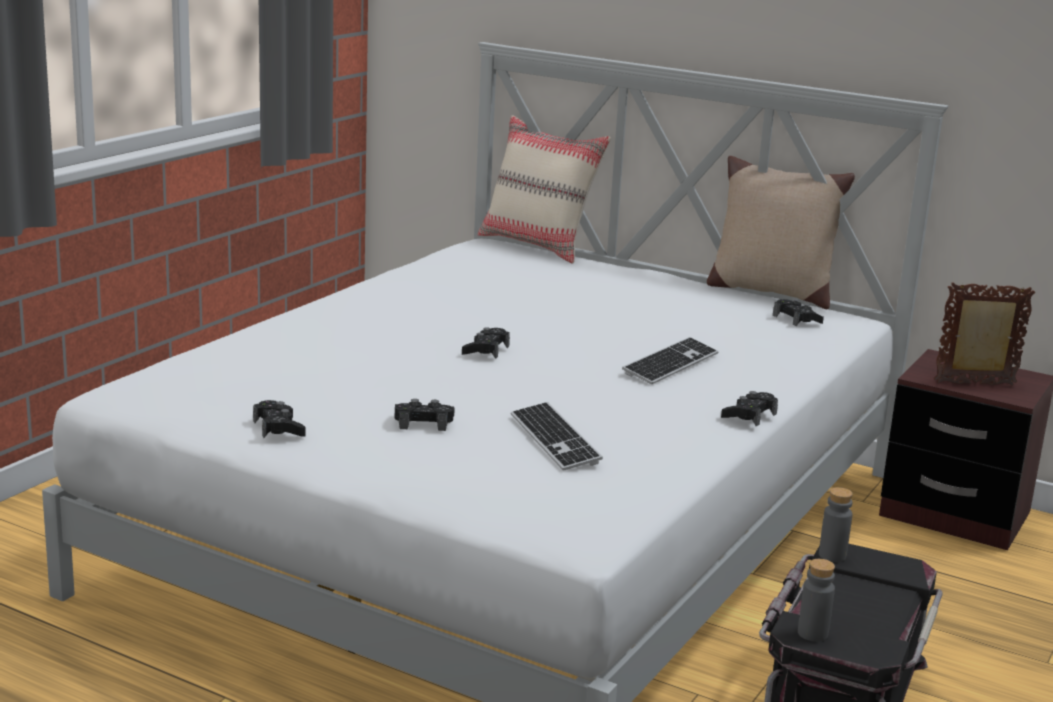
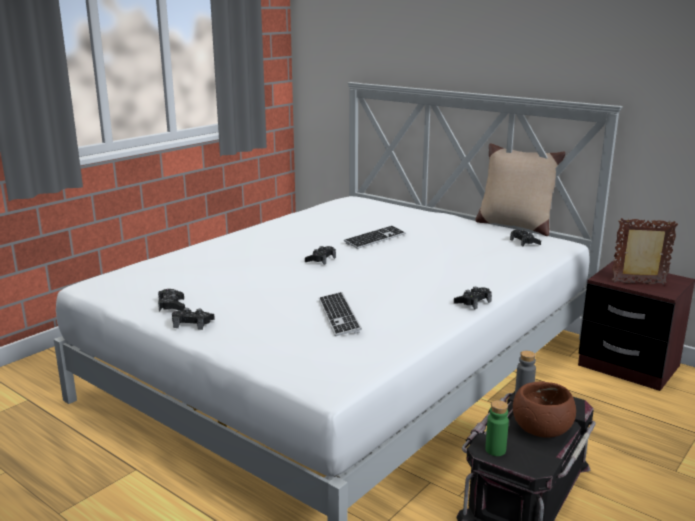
camera: 10 degrees right, 0 degrees up
(424, 423) = (262, 304): black game controller -> black game controller (193, 323)
(538, 246) = (382, 200): beige pillow -> none
(671, 364) = (433, 269): keyboard -> keyboard (375, 239)
(812, 633) = (495, 450): grey bottle -> green bottle
(869, 603) = (541, 429): none -> brown bowl

